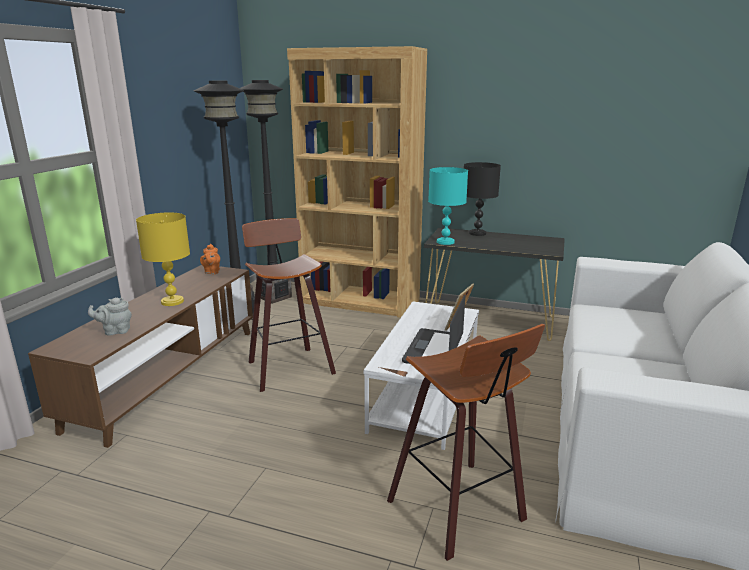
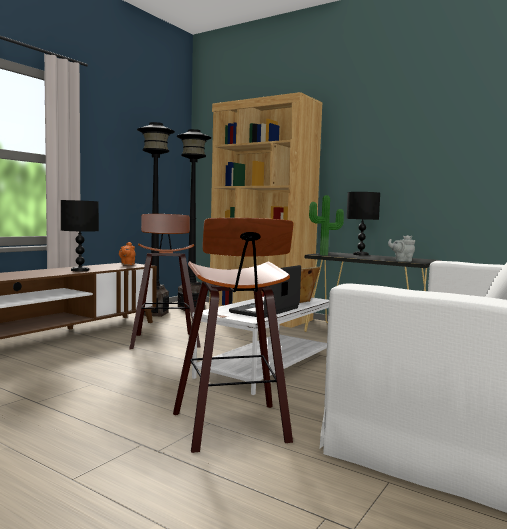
camera: 15 degrees right, 15 degrees down
(115, 331) = (22, 275): grey teapot -> grey teapot (402, 261)
(173, 301) = (80, 270): yellow table lamp -> black table lamp
(445, 242) = (324, 255): turquoise table lamp -> potted plant

